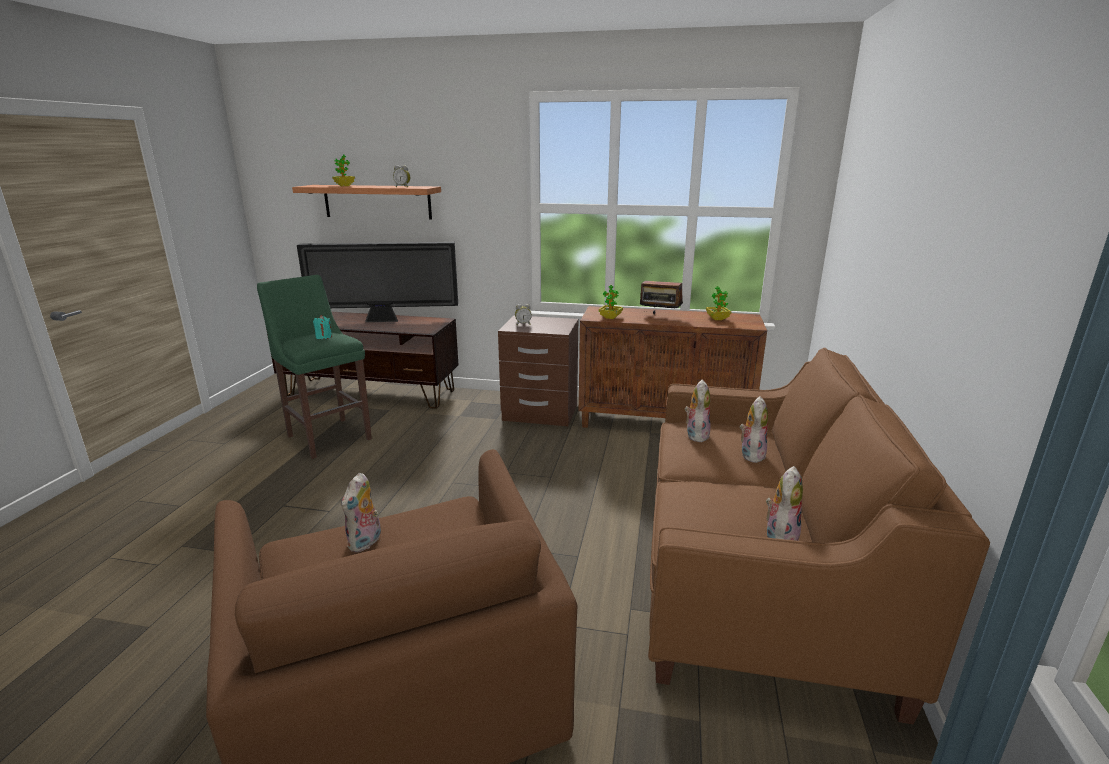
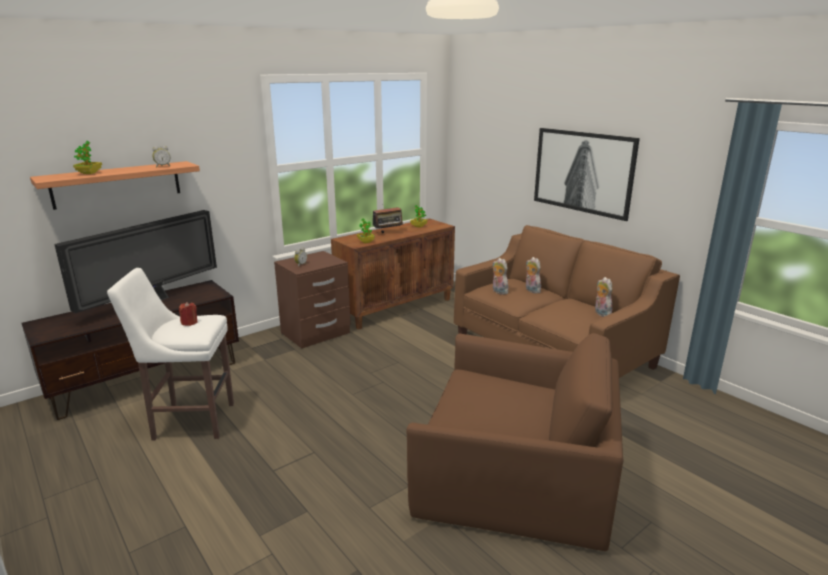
camera: 50 degrees left, 0 degrees up
(323, 337) = (189, 322): turquoise candle -> red candle
(328, 436) = (190, 421): green stool -> white stool
(366, 543) = (475, 409): plush toy -> none
(925, 260) = (582, 172): none -> picture

